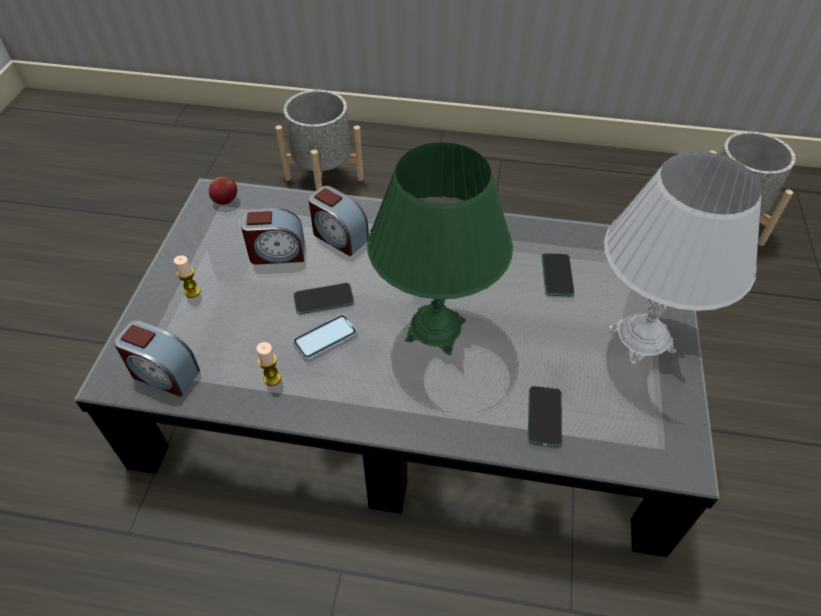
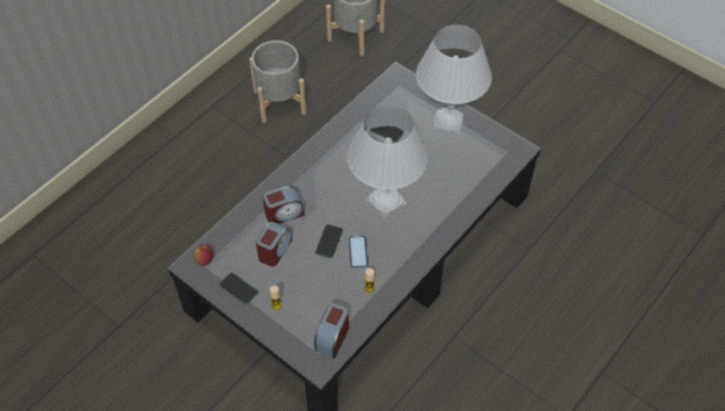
camera: 60 degrees left, 5 degrees up
(164, 373) = (332, 338): alarm clock -> alarm clock turned 150 degrees clockwise
(323, 178) = (145, 217): grey planter -> grey planter (279, 102)
(435, 330) = (386, 201): green table lamp -> white table lamp
(544, 416) = (465, 185): phone -> phone (239, 289)

